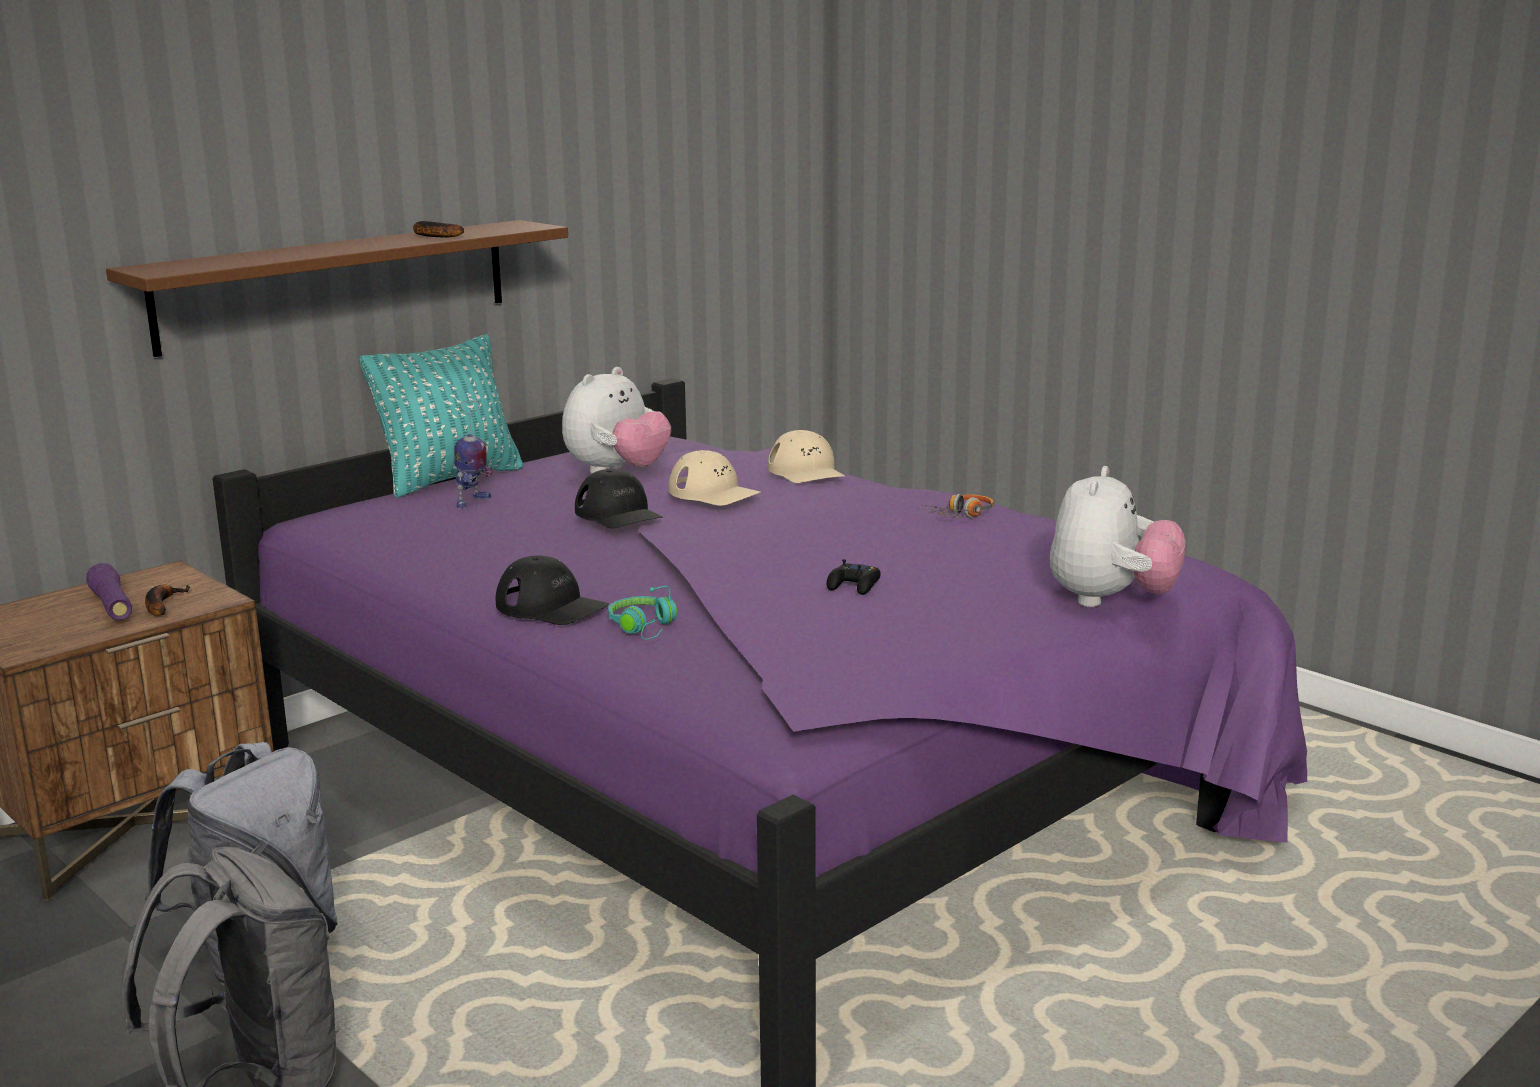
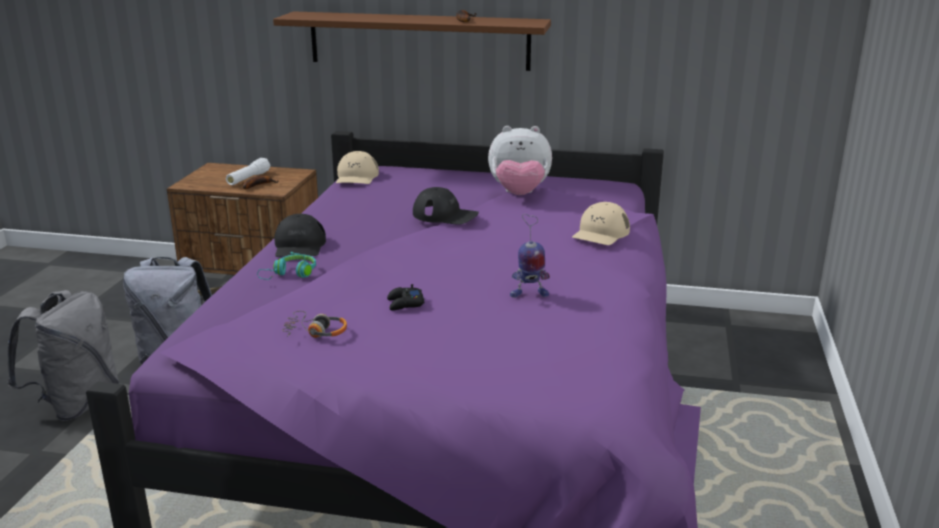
camera: 55 degrees right, 5 degrees up
(112, 606) = (248, 179): purple flashlight -> white flashlight
(450, 479) = (463, 170): turquoise pillow -> none
(472, 502) = (432, 184): toy robot -> toy robot (528, 294)
(618, 514) = (445, 215): black cap -> black cap turned 90 degrees counterclockwise
(714, 493) = (517, 224): beige cap -> beige cap (356, 177)
(960, 515) = (588, 297): headphones -> headphones (315, 332)
(1111, 601) = (479, 392): plush toy -> none

